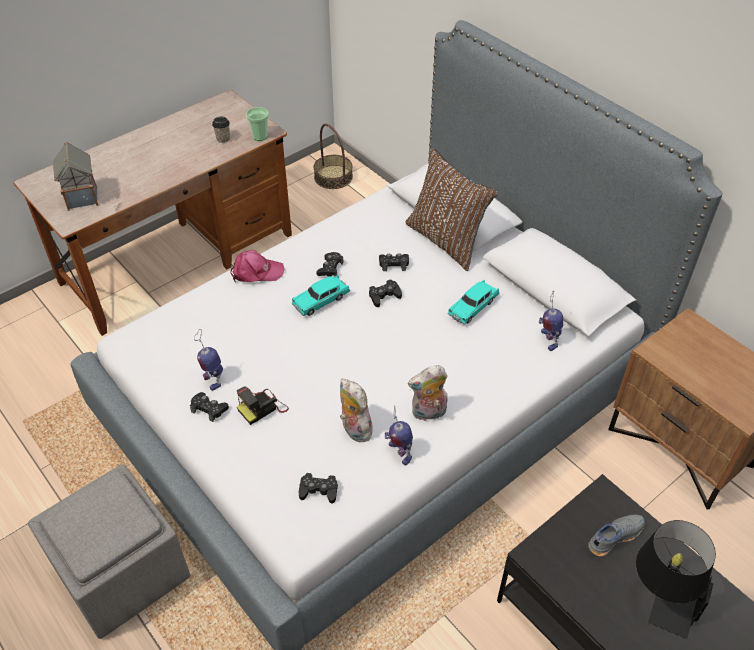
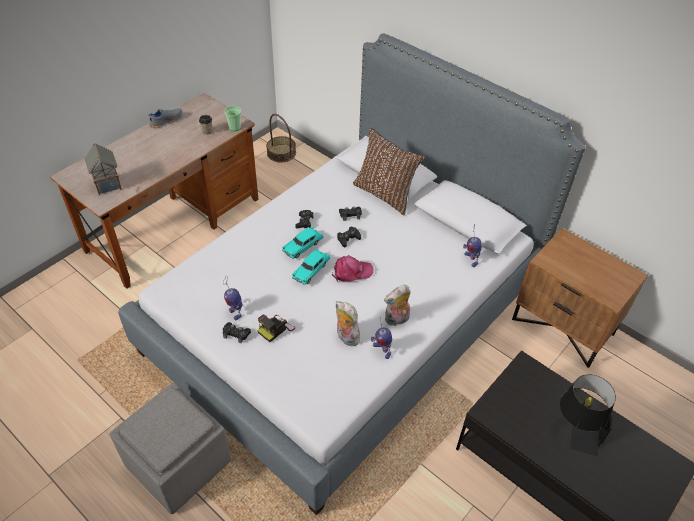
camera: 10 degrees left, 0 degrees up
(256, 272) = (250, 229): pink cap -> pink cap (351, 272)
(318, 490) = (329, 384): black game controller -> none
(473, 307) = (413, 241): turquoise toy car -> turquoise toy car (311, 270)
(614, 536) = (537, 392): grey shoe -> grey shoe (166, 121)

